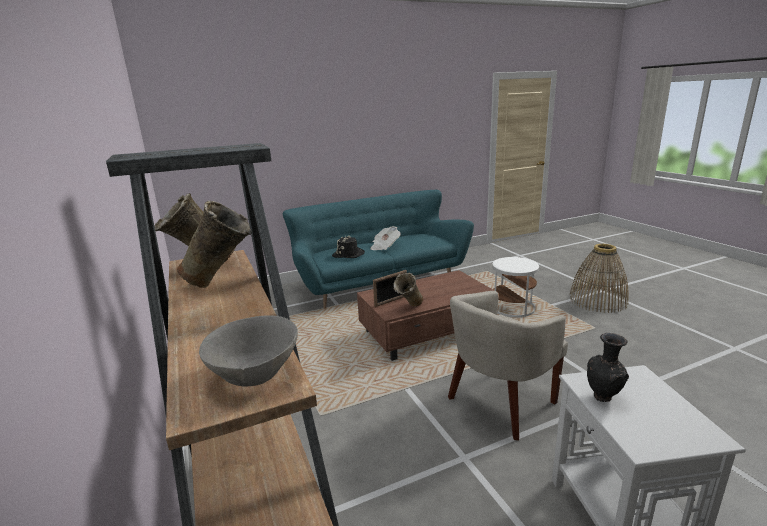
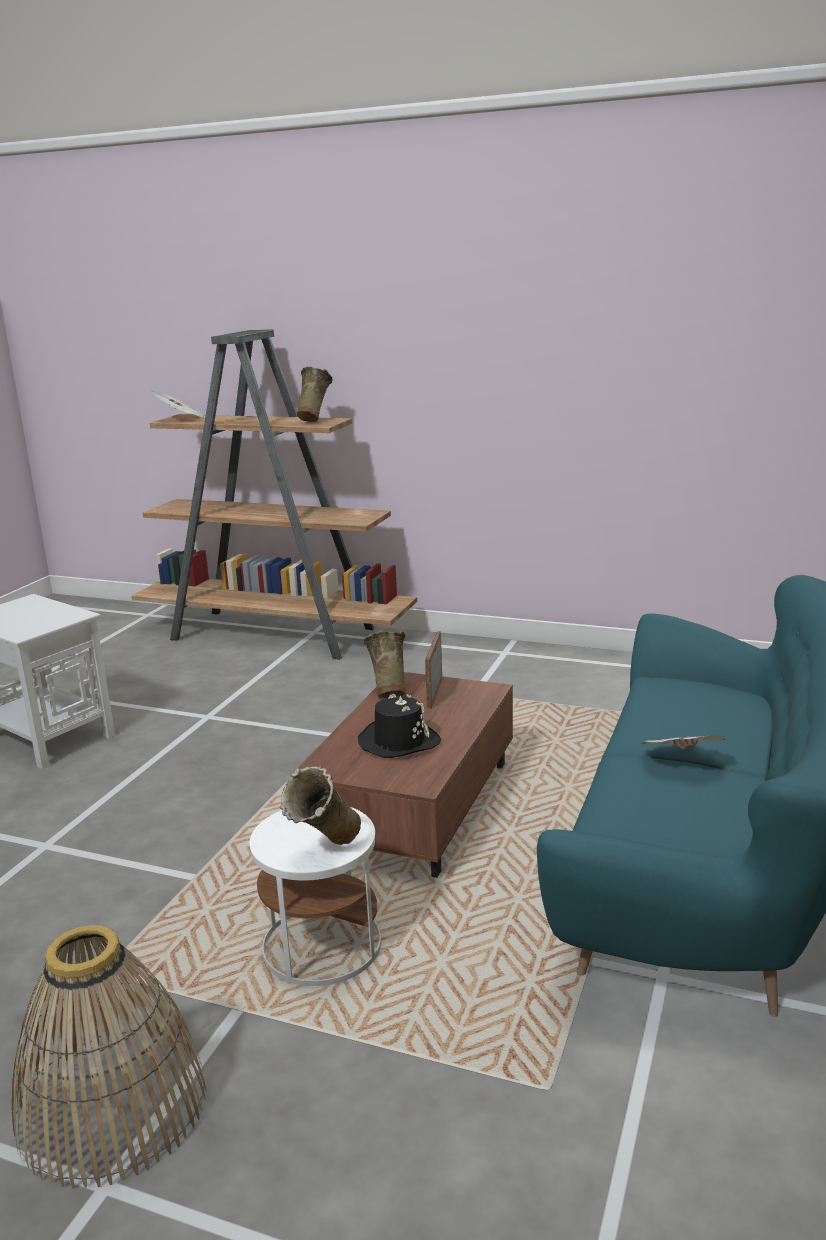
camera: 135 degrees right, 0 degrees up
(224, 283) = (276, 421): beige vase -> beige vase (324, 852)
(254, 373) = (180, 419): grey bowl -> newspaper
(348, 254) = (682, 710): black hat -> black hat (398, 741)
(500, 403) = (206, 767): beige armchair -> none
(603, 398) = (57, 612): black vase -> none

